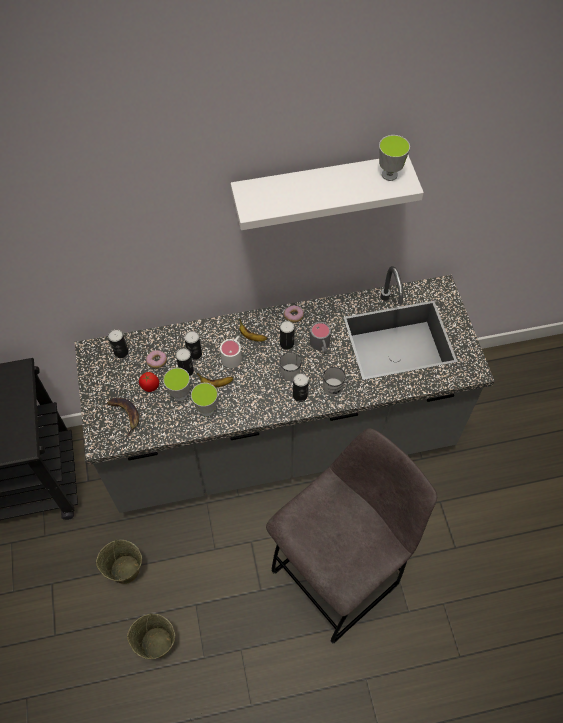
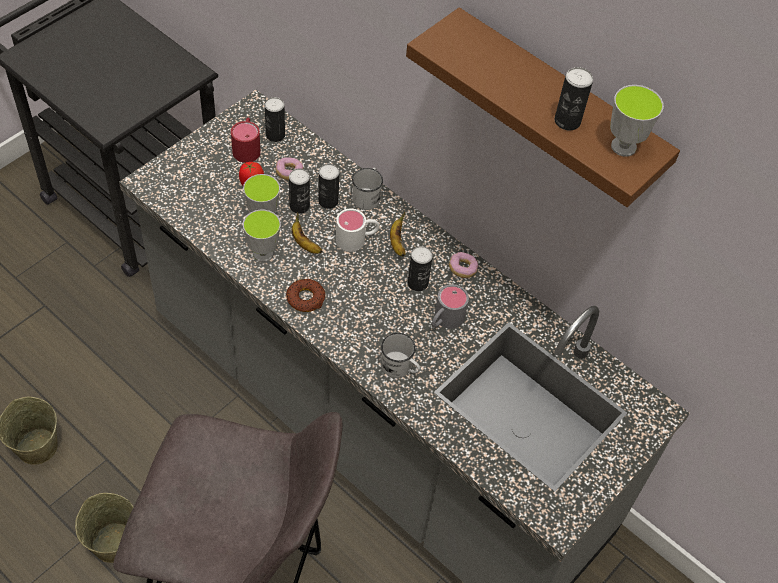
camera: 50 degrees right, 5 degrees down
(118, 373) = (247, 147): none -> red mug
(124, 569) = (103, 363): beige bucket -> beige bucket (113, 542)
(125, 415) = (200, 183): banana -> none
(256, 406) = (306, 298): none -> donut
(288, 370) = (381, 304): white mug -> white mug (367, 196)
(300, 395) = (356, 336): can -> can (567, 121)
(319, 189) = (556, 109): white shelf -> brown shelf

